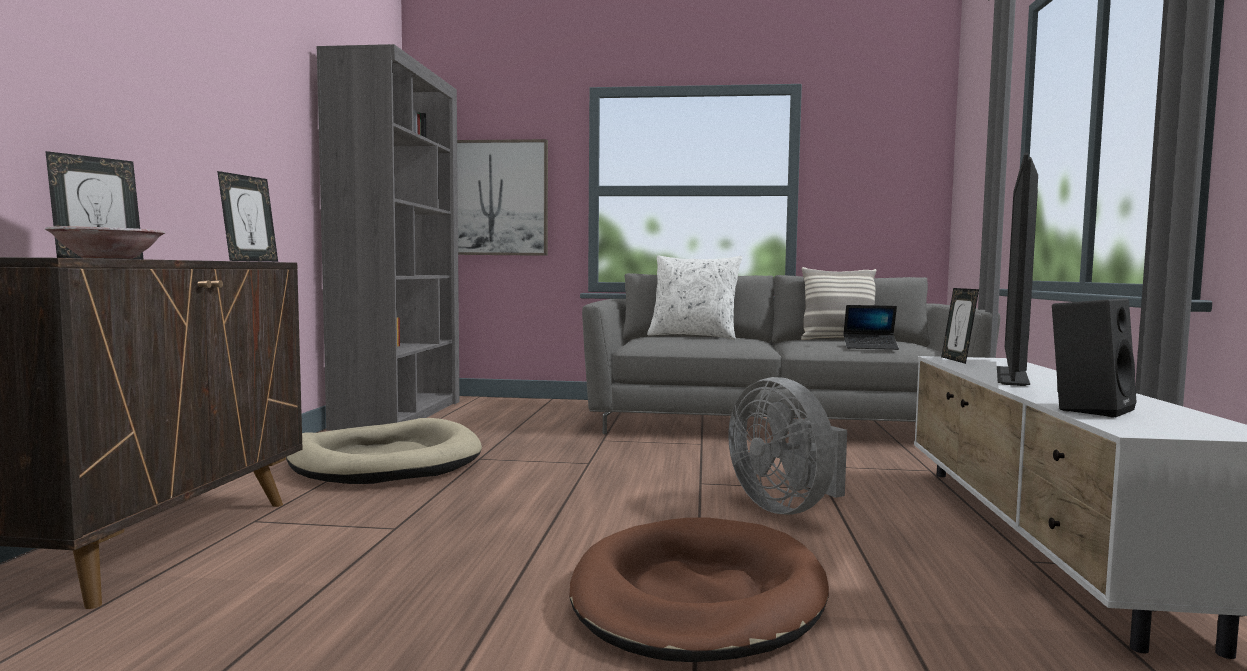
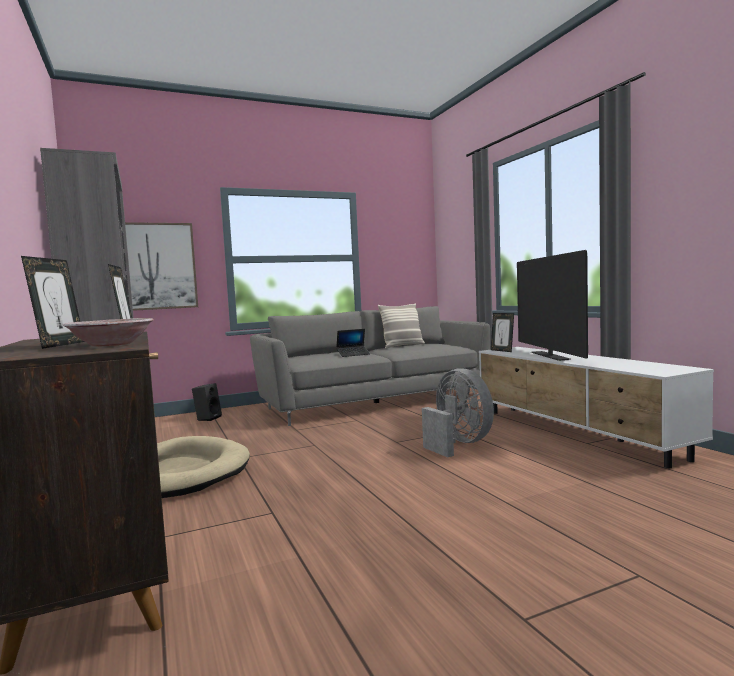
camera: 30 degrees left, 0 degrees up
(693, 336) = (322, 353): white pillow -> none
(697, 597) = (498, 497): brown dog bed -> none
(786, 507) = (458, 444): grey fan -> grey fan turned 150 degrees counterclockwise
(870, 347) = (431, 348): laptop -> laptop (353, 354)
(1088, 409) = (621, 367): black speaker -> black speaker (208, 418)

